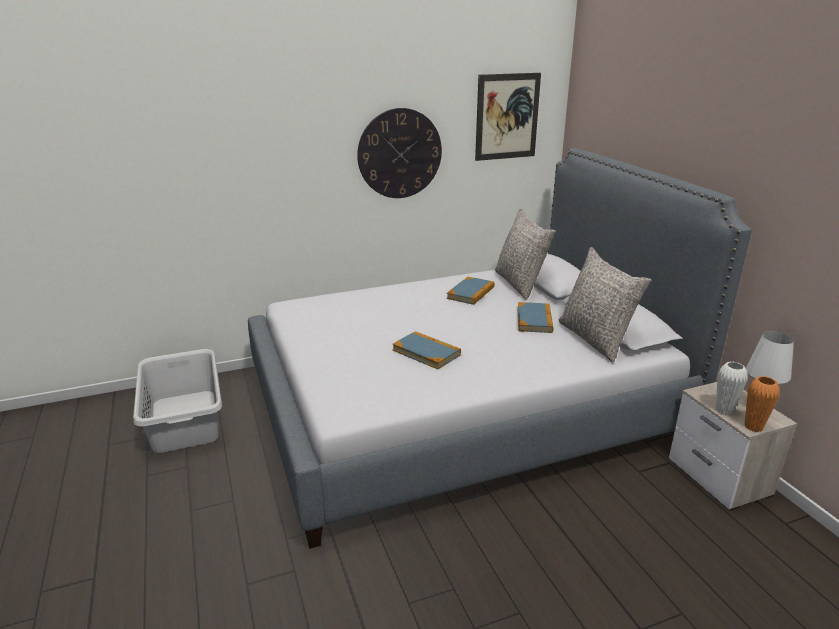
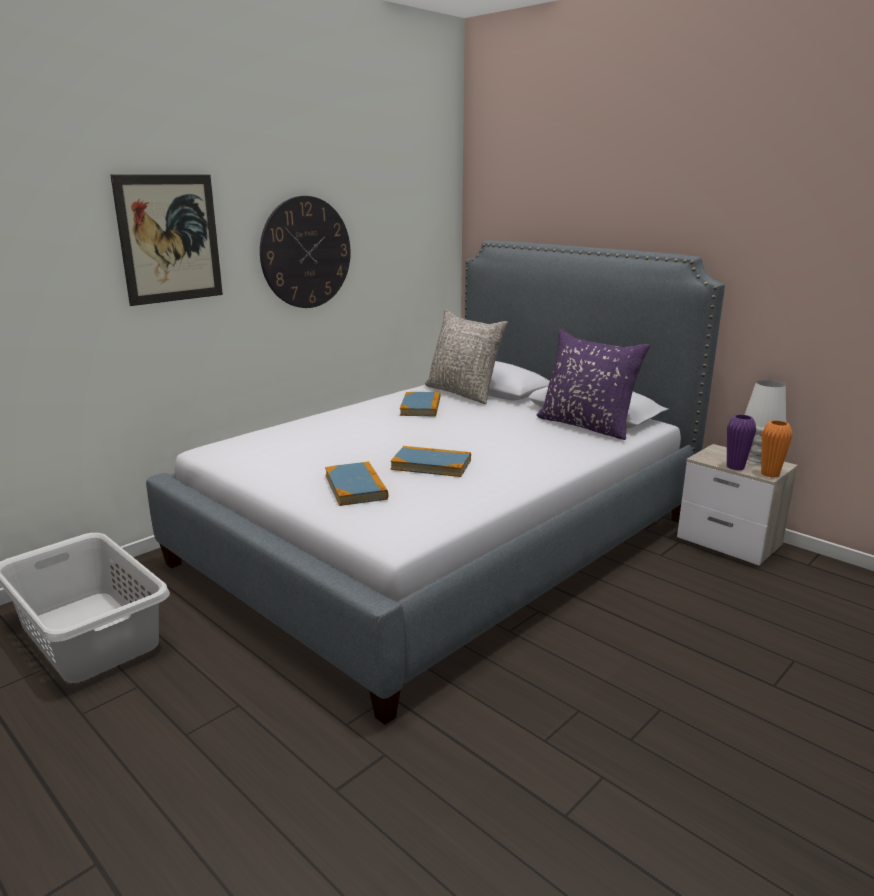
camera: 25 degrees left, 5 degrees down
(507, 117) = (410, 210): picture -> picture (170, 239)
(534, 320) = (511, 419): book -> book (356, 487)
(595, 339) = (587, 425): grey pillow -> purple pillow
(723, 411) = (735, 467): white vase -> purple vase

